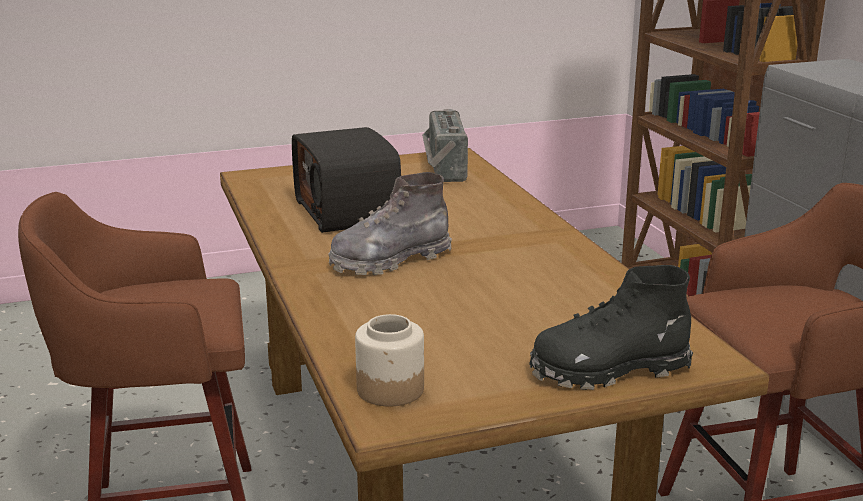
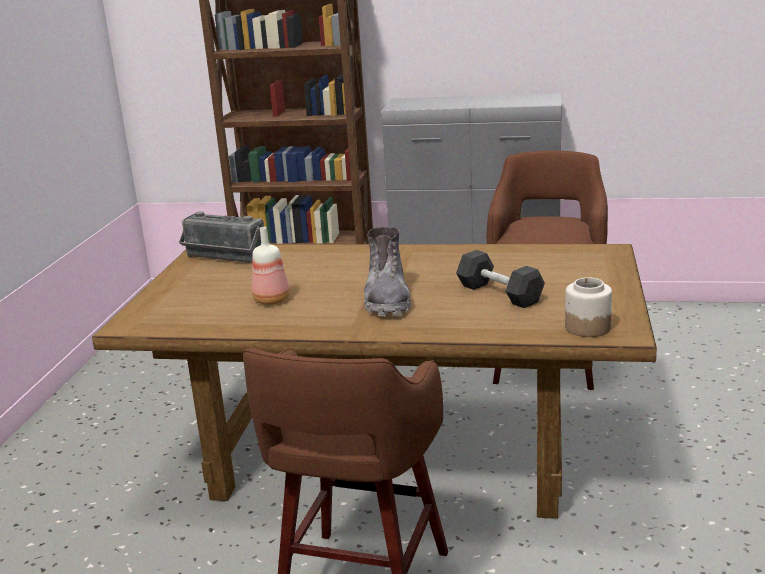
camera: 60 degrees left, 0 degrees up
(349, 211) = (273, 300): radio -> bottle
(463, 315) = (499, 294): none -> black dumbbell
(608, 370) = (602, 273): black boot -> none

